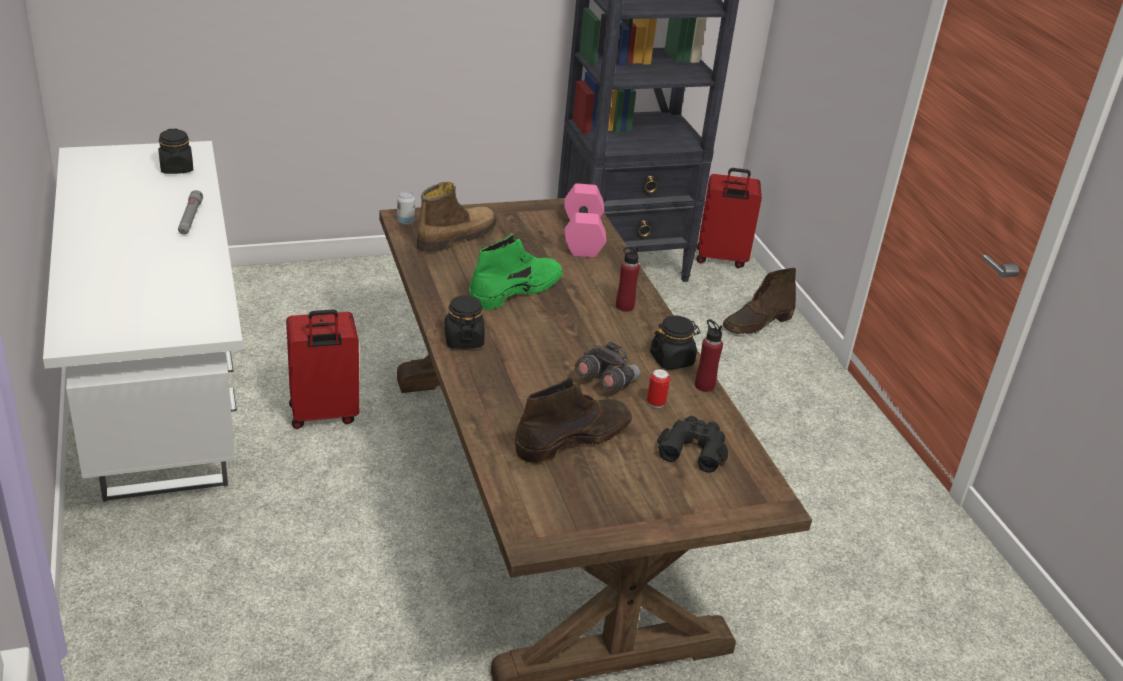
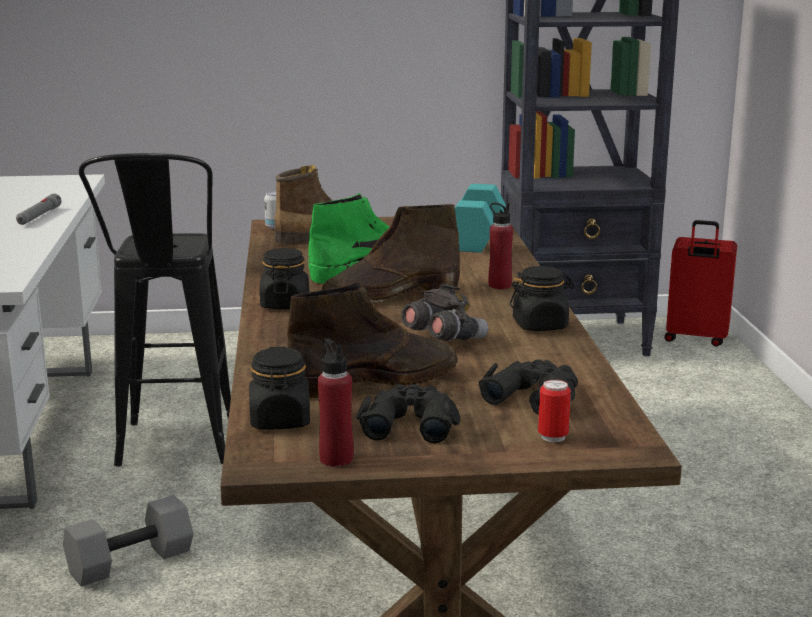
camera: 15 degrees right, 15 degrees down
(176, 168) = (53, 188): black jar -> black jar (280, 420)
(323, 415) = (174, 453): red suitcase -> black stool
(334, 538) = (130, 563): none -> grey dumbbell
(584, 237) = (477, 239): pink dumbbell -> turquoise dumbbell
(617, 487) = (409, 423): none -> black binoculars
(655, 403) = (501, 357): can -> can (553, 437)
(704, 385) = (574, 346): red bottle -> red bottle (336, 459)
(757, 323) = (728, 393): brown boot -> brown boot (390, 295)

